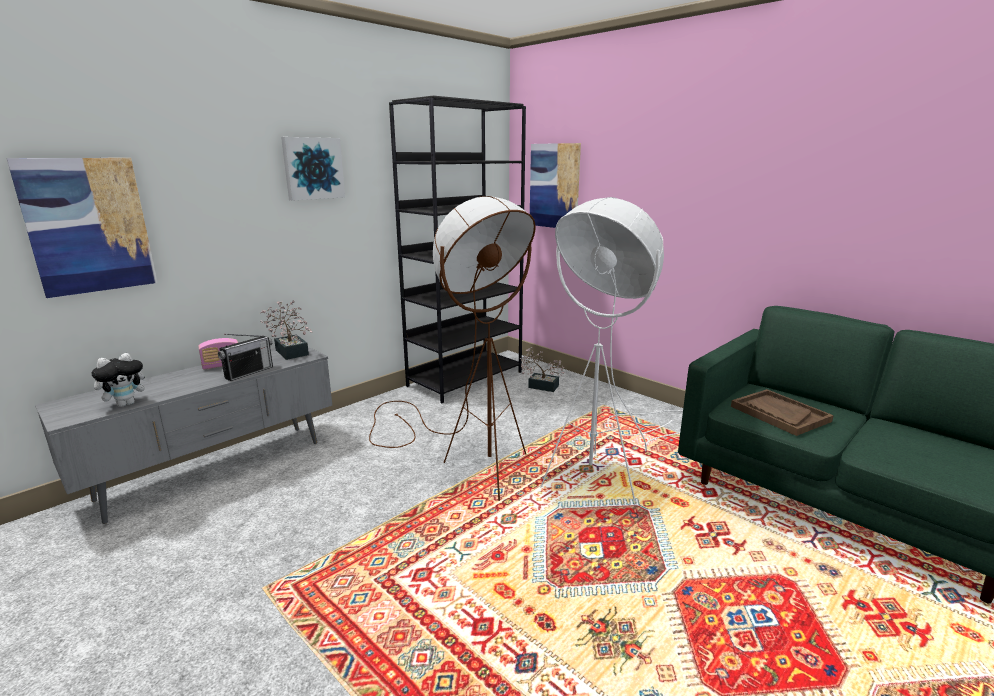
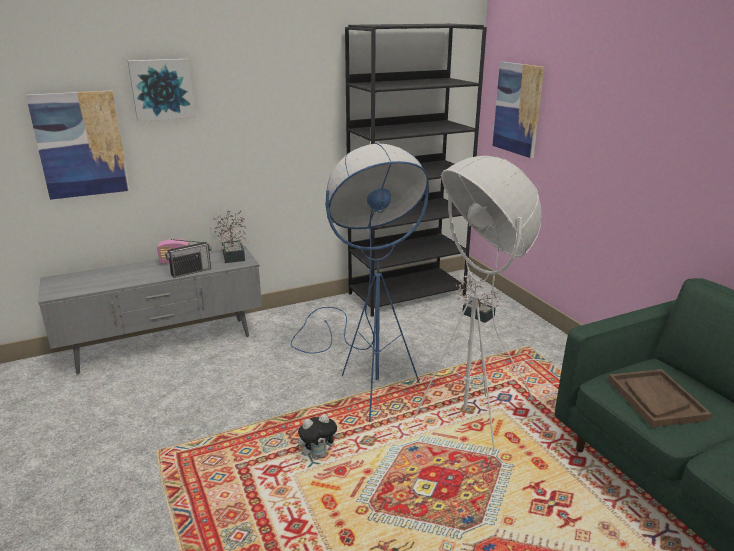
camera: 20 degrees right, 5 degrees up
(127, 404) = (95, 287): plush toy -> plush toy (318, 455)
(313, 168) = (266, 92): picture -> picture (162, 89)
(462, 456) = (361, 373): brown floor lamp -> blue floor lamp

